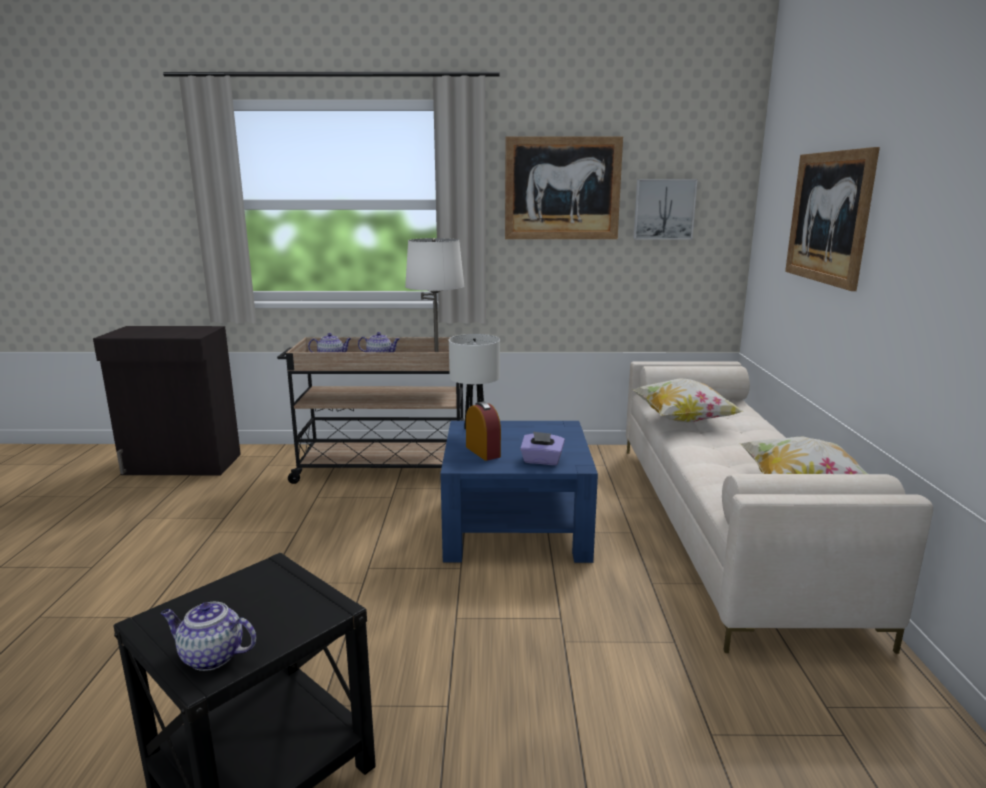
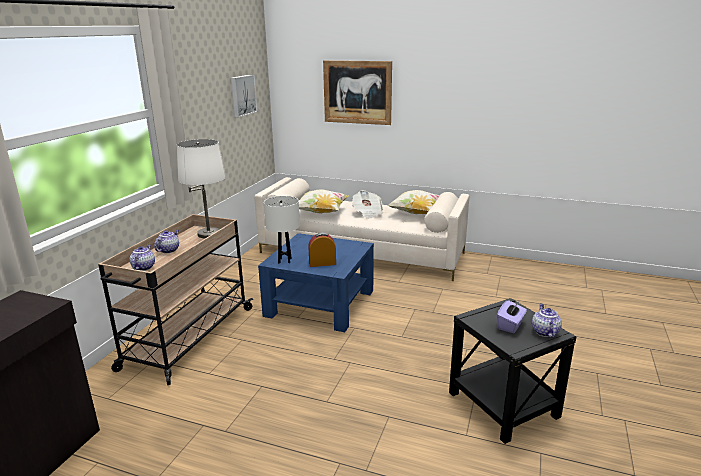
camera: 70 degrees left, 5 degrees up
(210, 656) = (544, 331): teapot -> teapot turned 150 degrees clockwise
(542, 461) = (348, 251): purple tissue box -> purple tissue box (510, 325)
(562, 188) = (202, 89): picture -> none
(731, 449) = (367, 213): none -> newspaper

